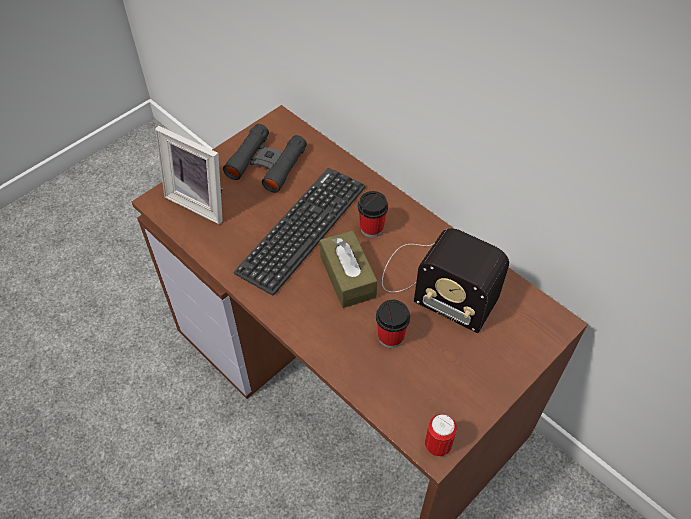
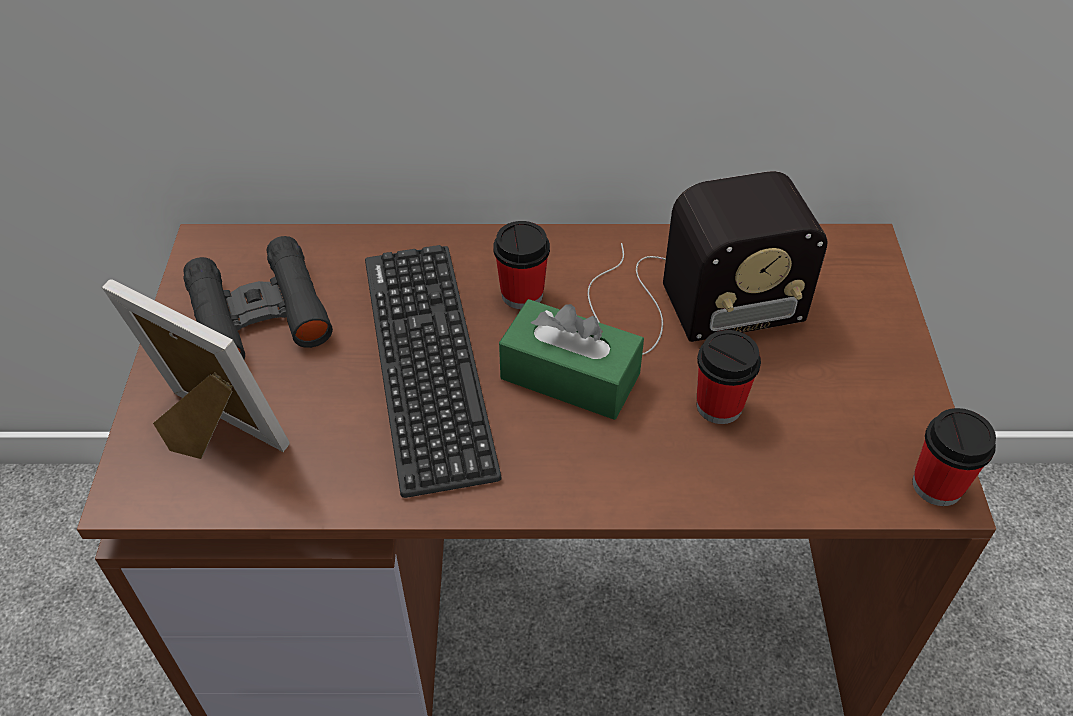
camera: 45 degrees left, 5 degrees down
(201, 201) = (212, 437): picture frame -> picture frame turned 135 degrees counterclockwise
(347, 277) = (570, 376): brown tissue box -> green tissue box
(437, 445) = (937, 485): can -> cup

